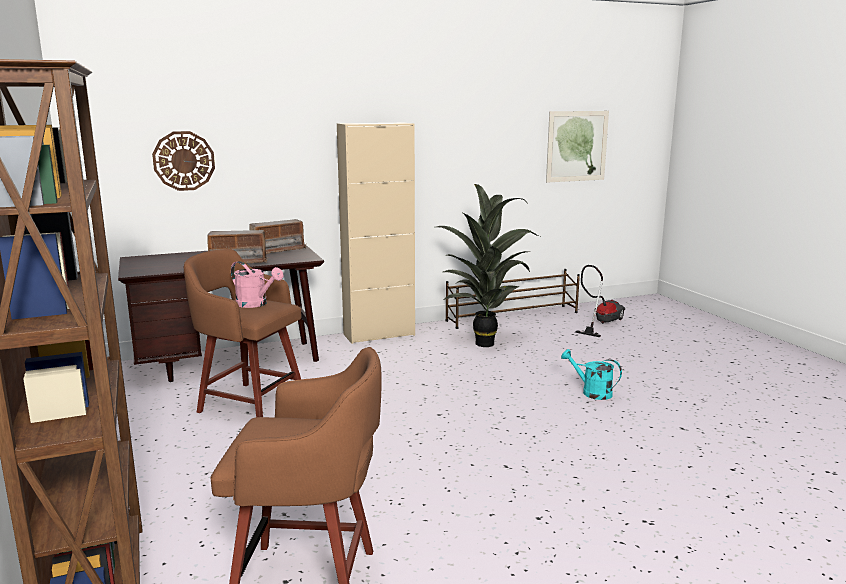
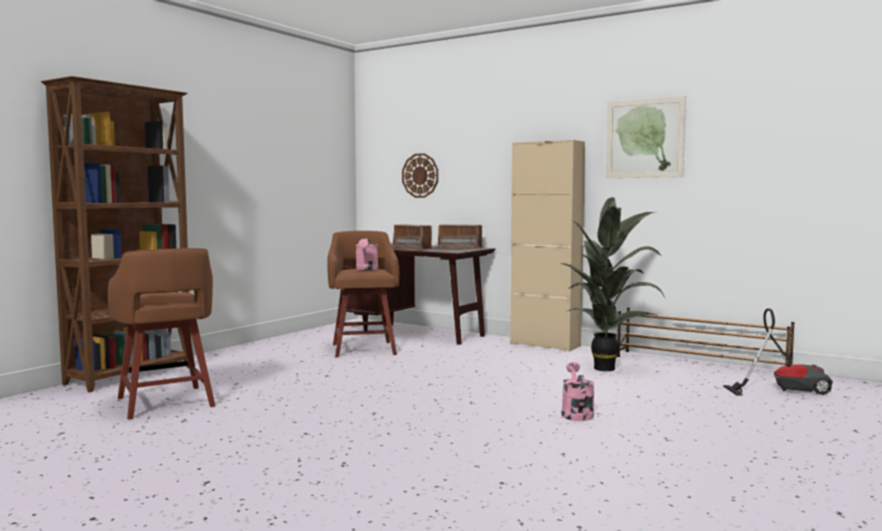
camera: 55 degrees right, 10 degrees down
(577, 146) = (812, 165): picture -> picture (644, 138)
(591, 392) = (576, 413): turquoise watering can -> pink watering can

